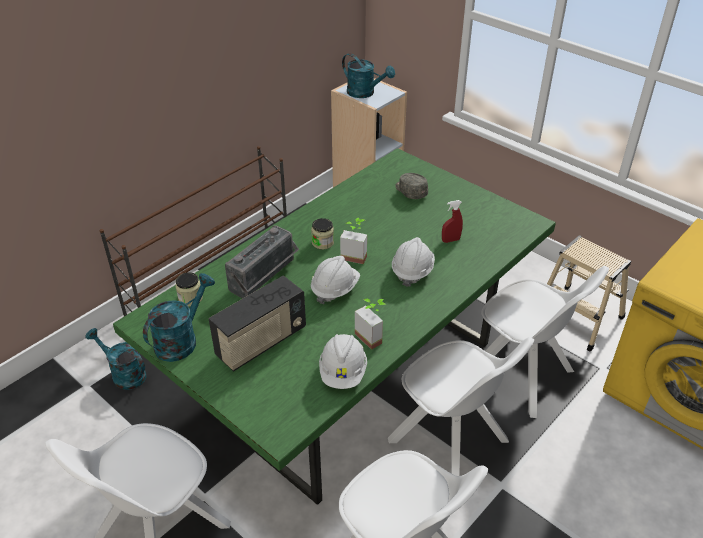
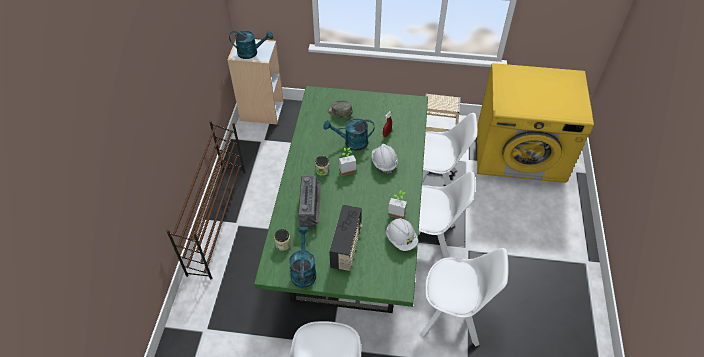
camera: 35 degrees left, 10 degrees up
(124, 374) = (221, 309): turquoise watering can -> turquoise watering can (351, 142)
(335, 289) = (355, 195): white hard hat -> none

